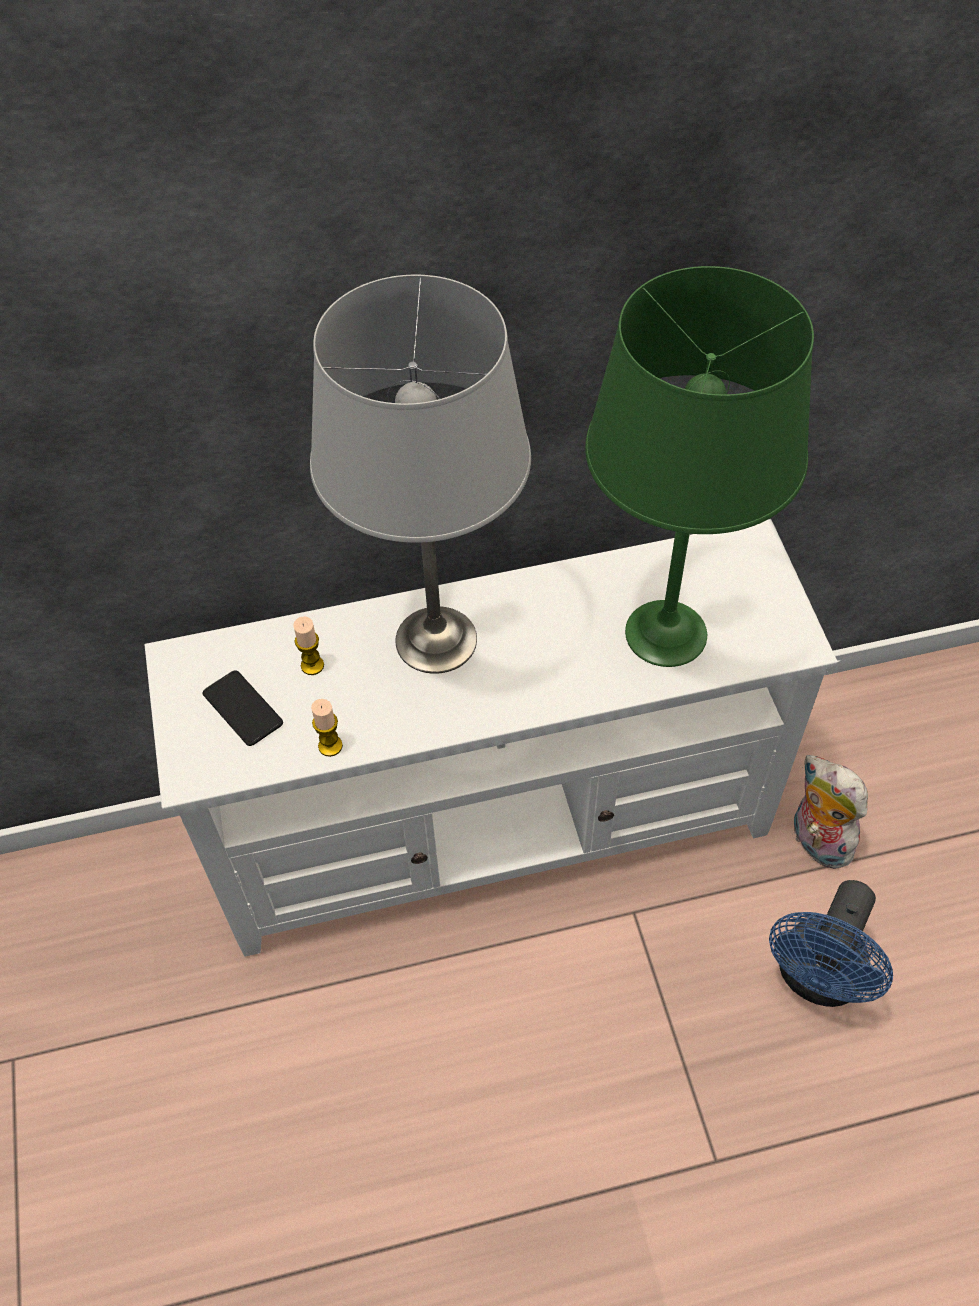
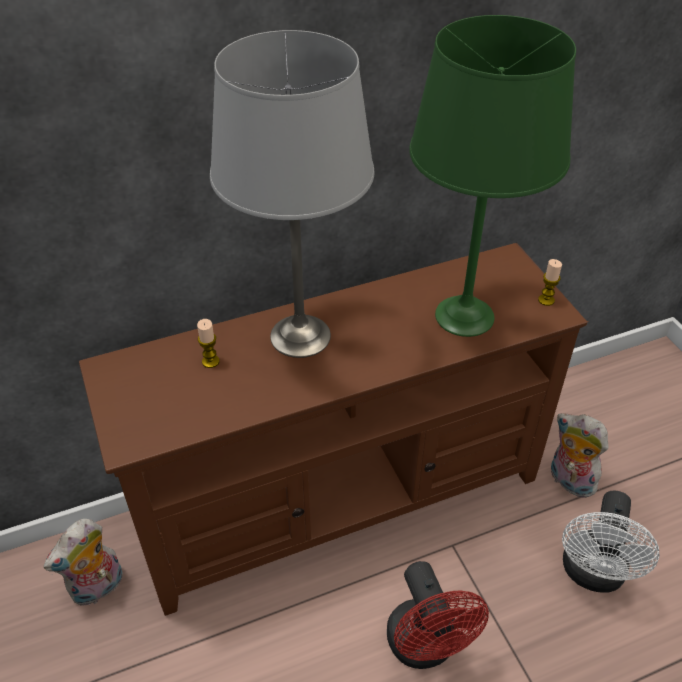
camera: 10 degrees left, 10 degrees down
(165, 909) = (98, 589): none -> plush toy
(242, 709) = (161, 395): phone -> none
(330, 746) = (233, 413): candle -> candle (546, 300)
(494, 827) = (340, 499): white tv stand -> brown tv stand
(571, 1045) = (426, 648): none -> red fan
(817, 979) = (593, 574): blue fan -> white fan

